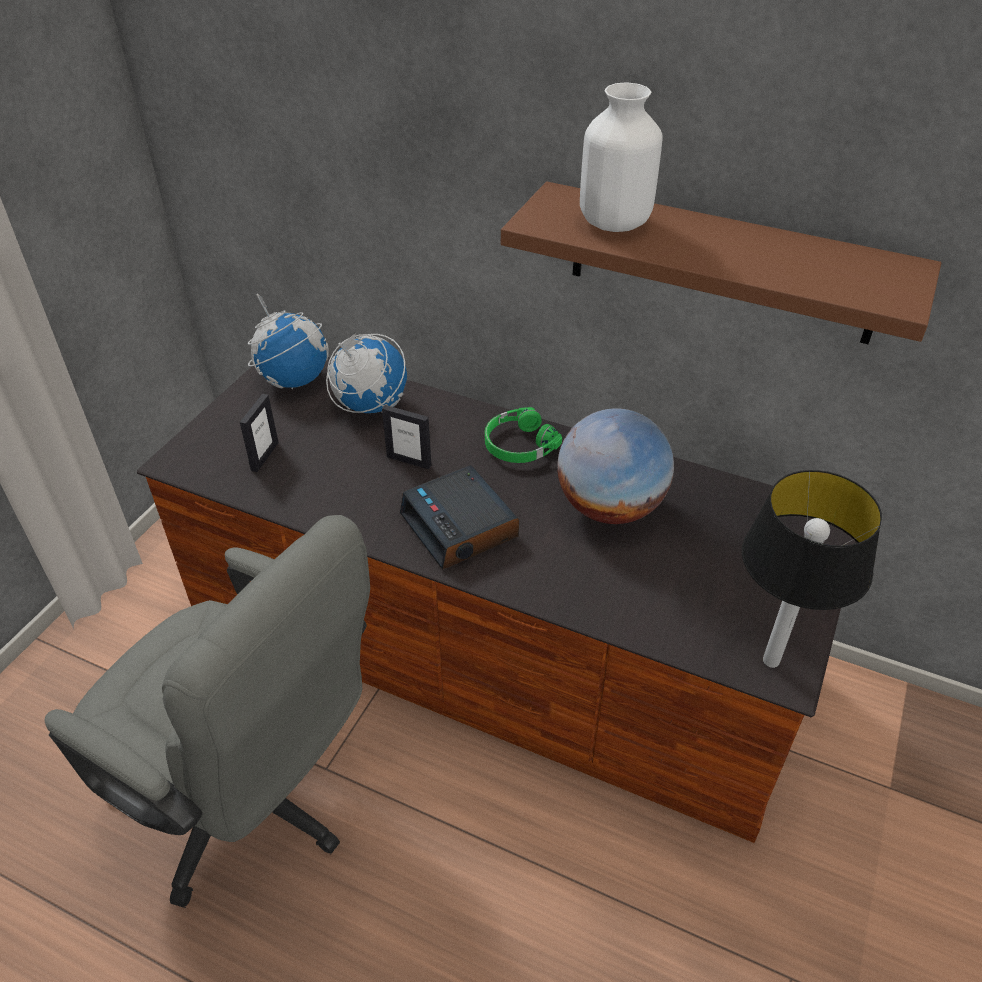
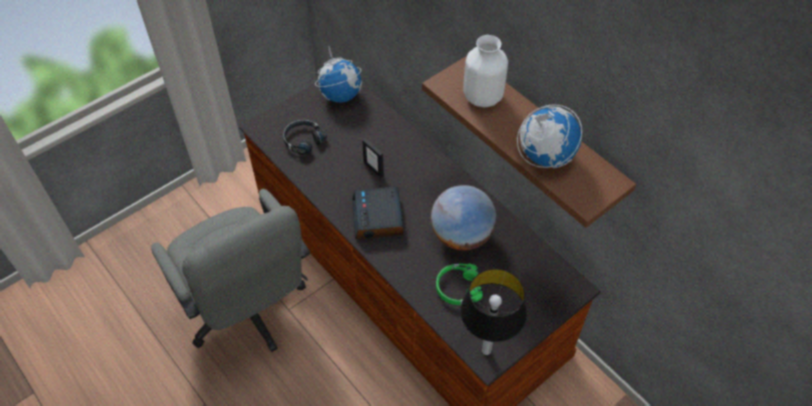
camera: 25 degrees right, 10 degrees up
(264, 456) = (303, 140): picture frame -> black headphones
(370, 406) = (372, 126): globe -> globe (545, 156)
(518, 445) = (436, 180): green headphones -> green headphones (457, 288)

